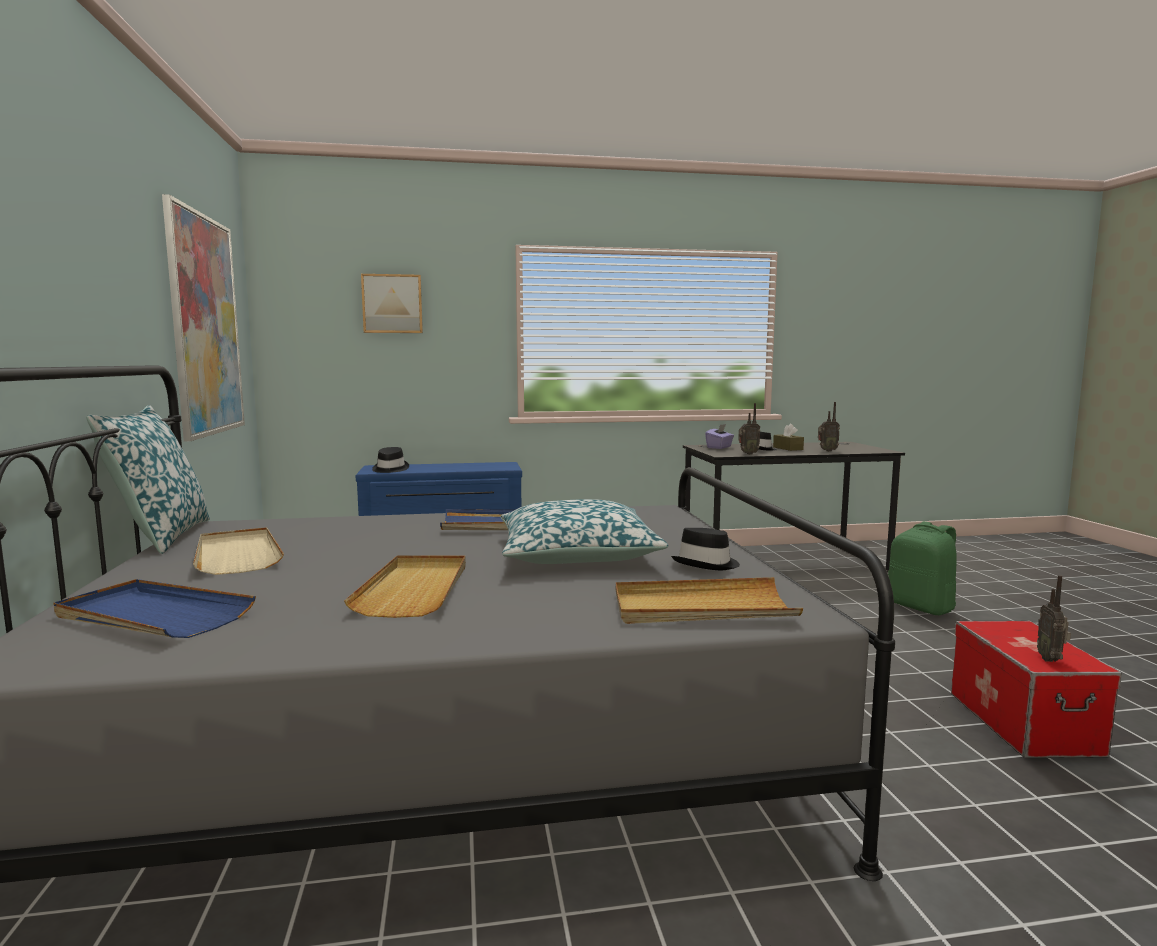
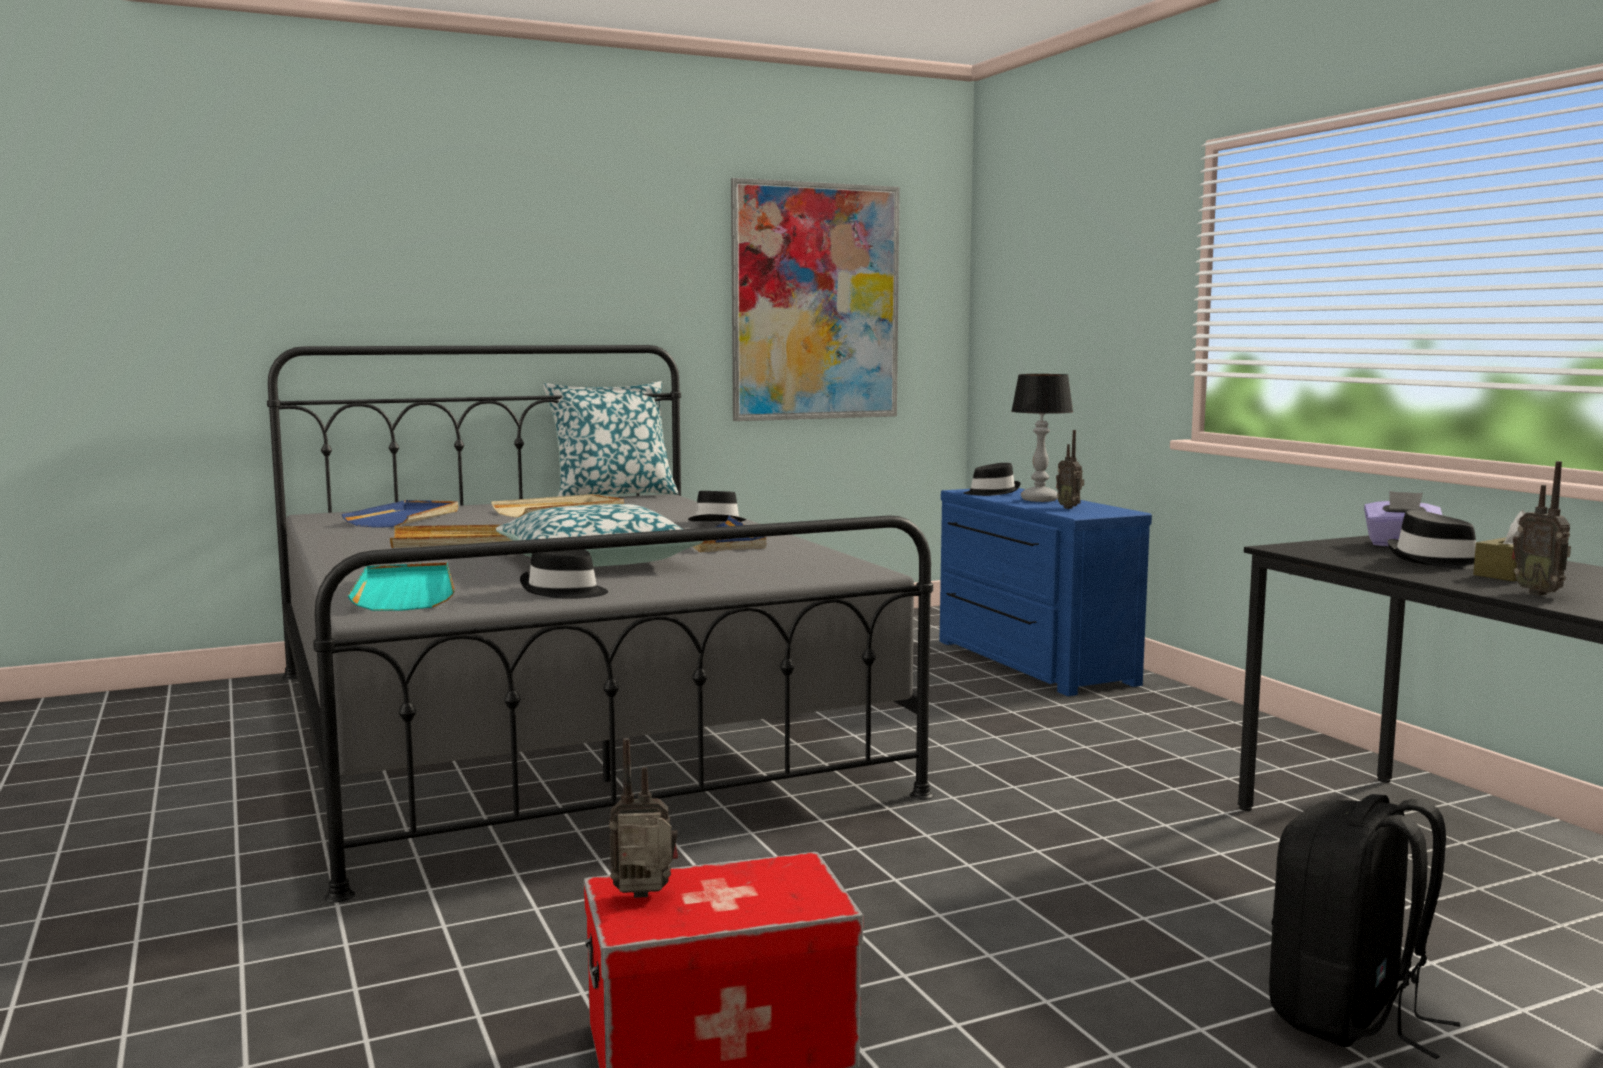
camera: 75 degrees right, 0 degrees up
(392, 304) = (1074, 257): picture -> none
(406, 520) = (718, 522): none -> black hat
(439, 467) = (1039, 500): none -> table lamp
(701, 608) = (405, 592): beige tray -> turquoise tray
(747, 454) = (1334, 557): radio -> radio (1069, 507)
(921, 607) = (1348, 1016): green backpack -> black backpack

